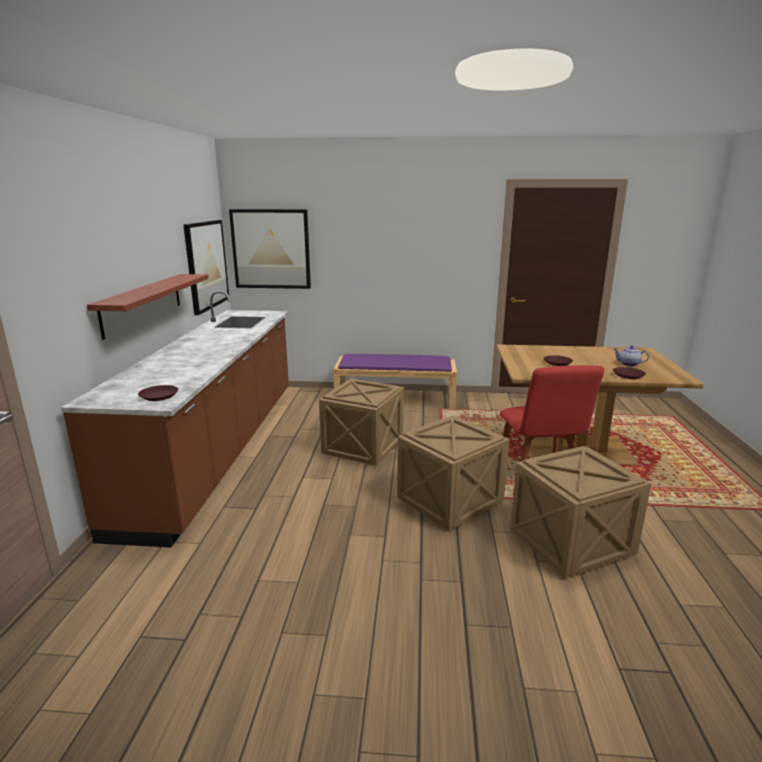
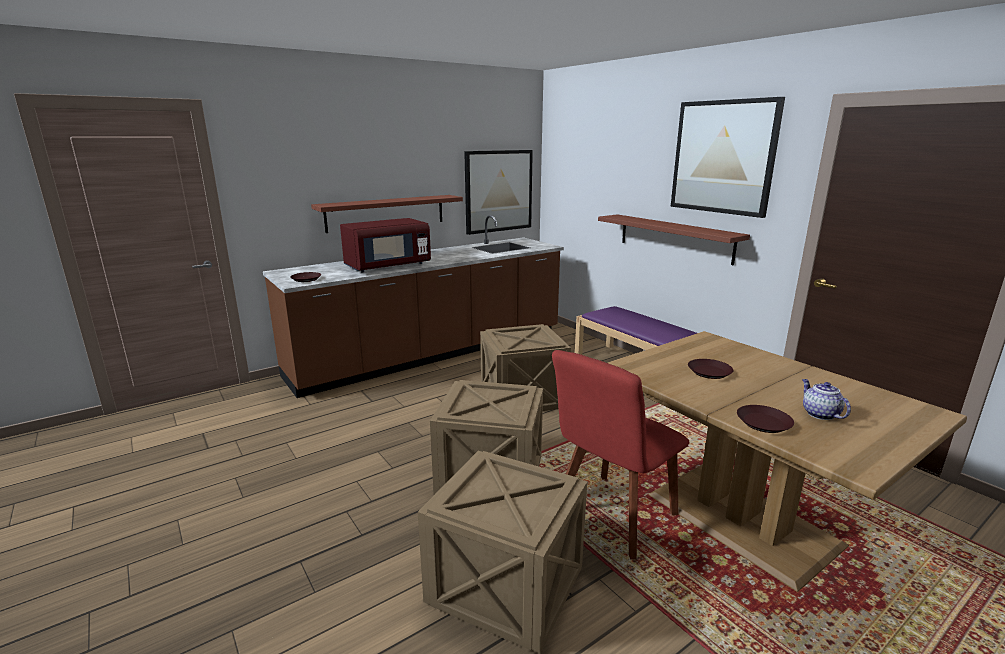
camera: 50 degrees right, 0 degrees up
(199, 361) = (387, 266): none -> red microwave
(271, 249) = (571, 182): picture -> picture (723, 157)
(396, 286) = (674, 238): none -> shelf

